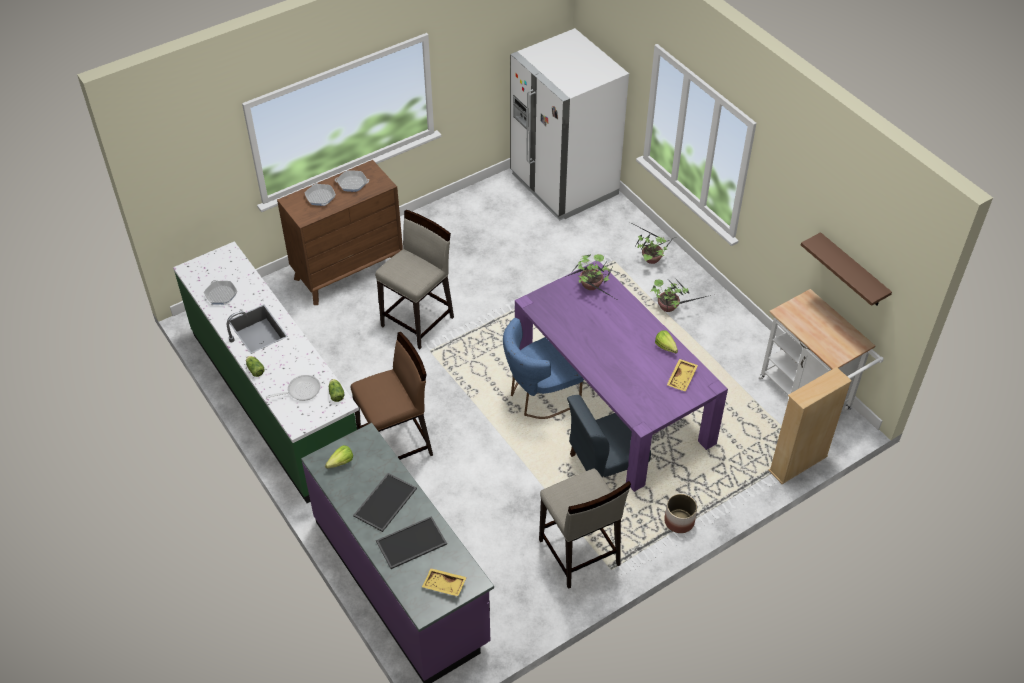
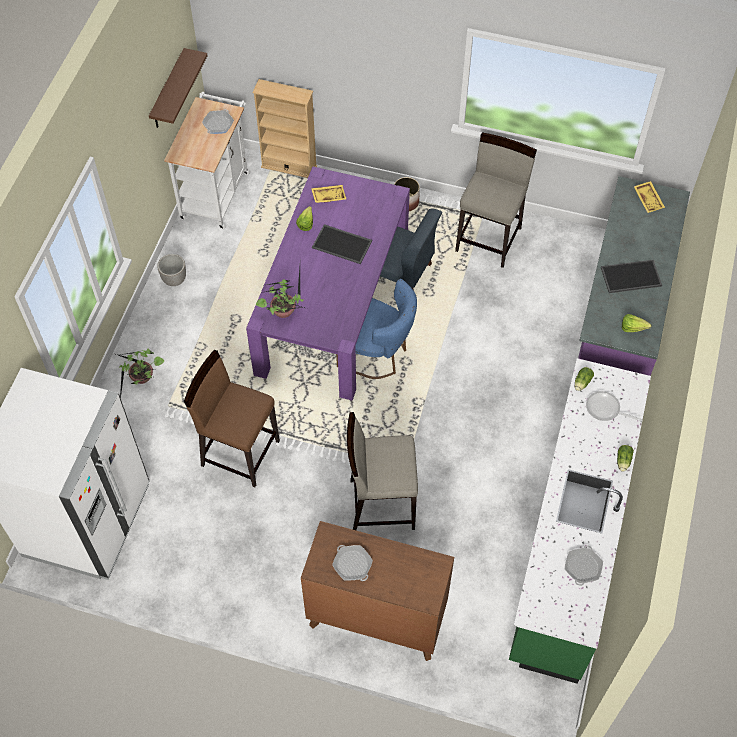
camera: 130 degrees left, 10 degrees up
(320, 197) = (398, 577): frying pan -> frying pan (218, 124)
(396, 446) = (519, 414): brown stool -> brown stool (240, 452)
(411, 544) = (642, 238): tray -> tray (343, 244)
(669, 308) = (194, 329): potted plant -> none
(730, 322) = (175, 280): none -> planter

